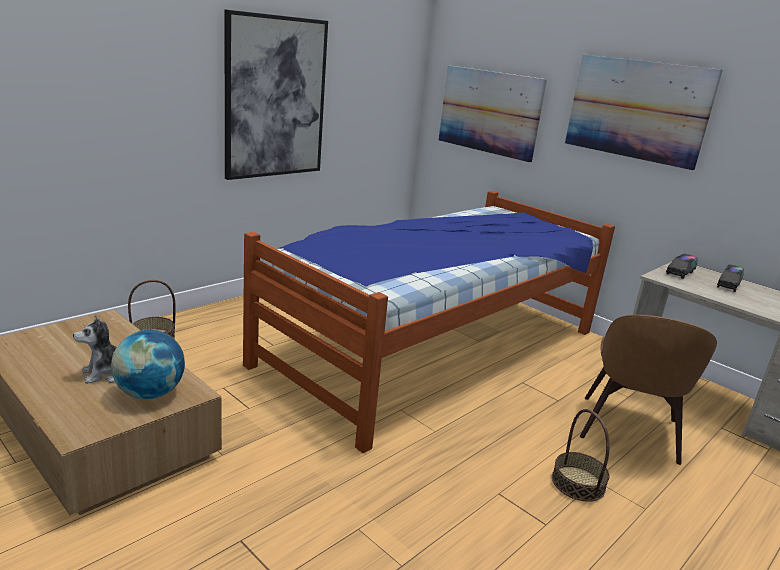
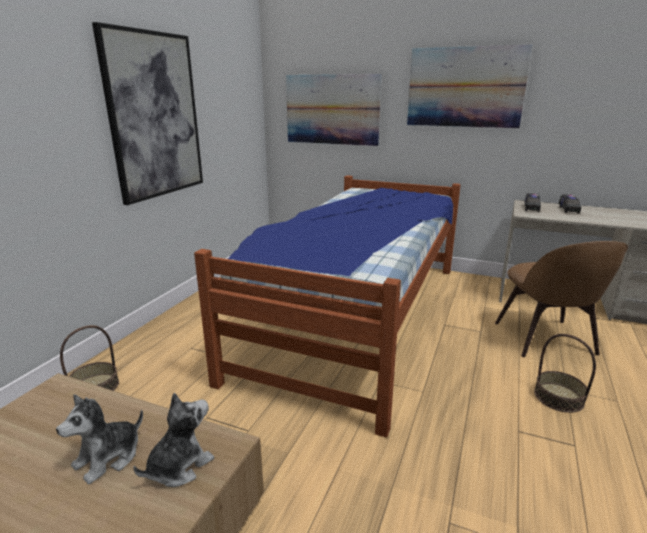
camera: 20 degrees left, 0 degrees up
(150, 393) = (179, 466): globe -> plush toy

